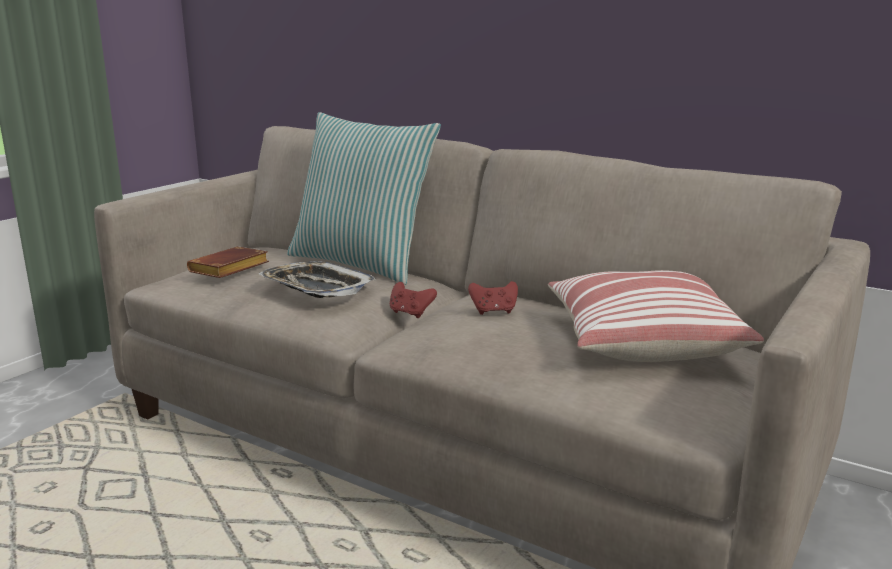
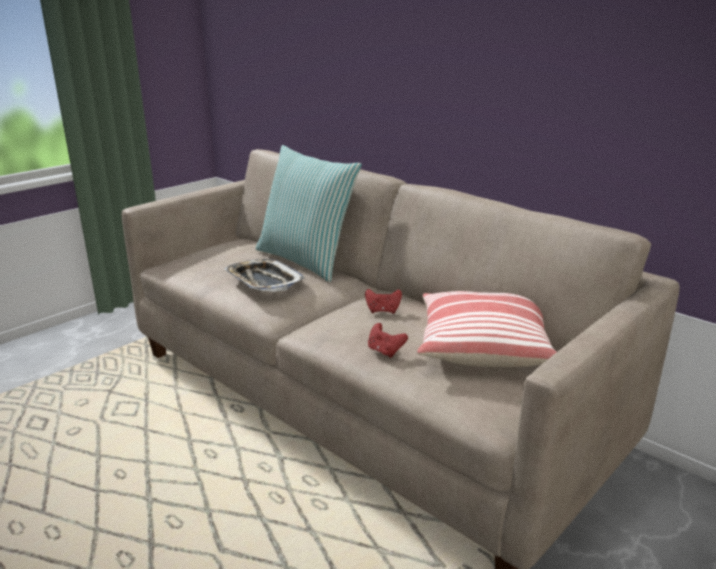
camera: 10 degrees right, 5 degrees up
(229, 270) = (211, 260): brown book -> none
(410, 313) = (324, 307): red game controller -> red game controller (385, 351)

